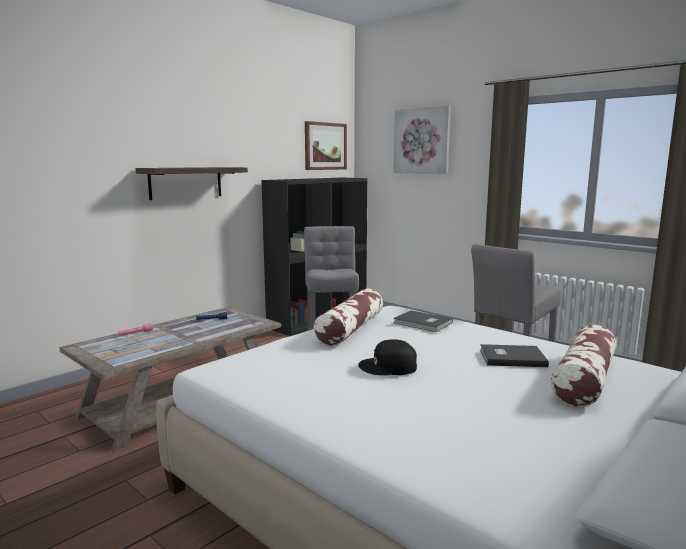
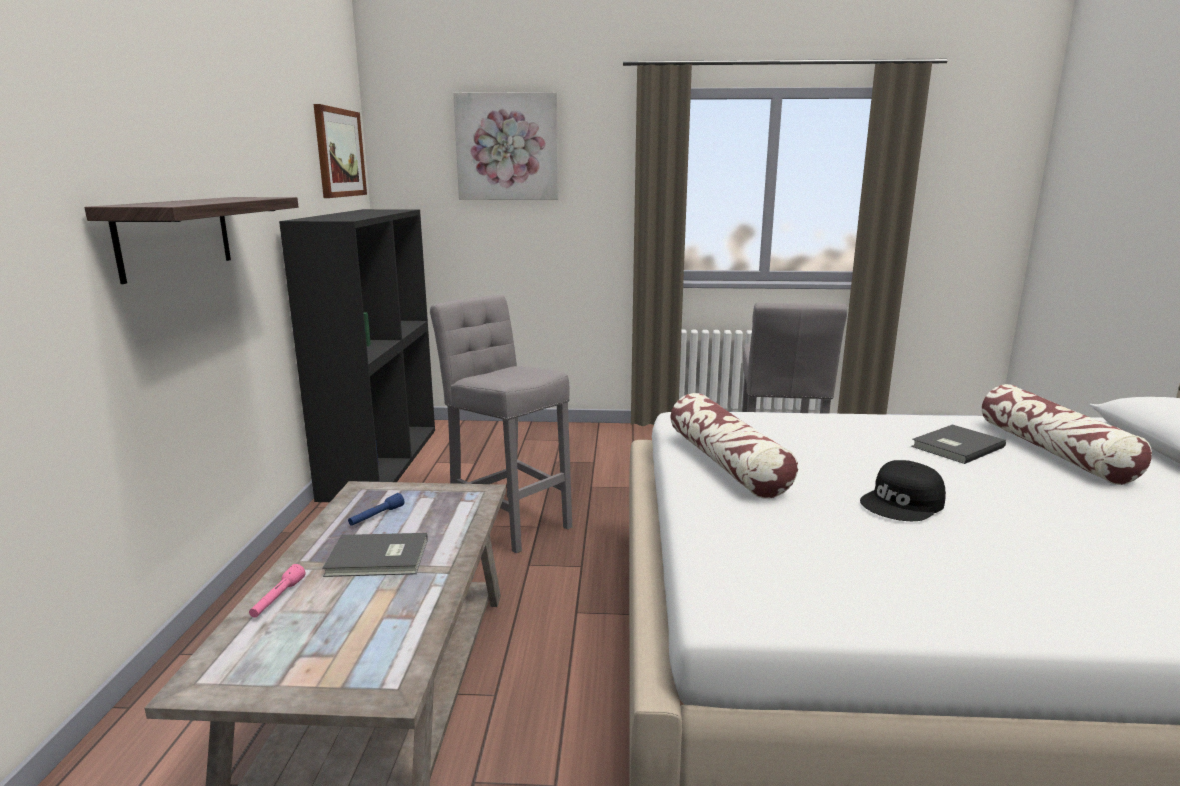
camera: 40 degrees left, 5 degrees up
(423, 323) = (784, 428): grey book -> grey book (378, 559)

